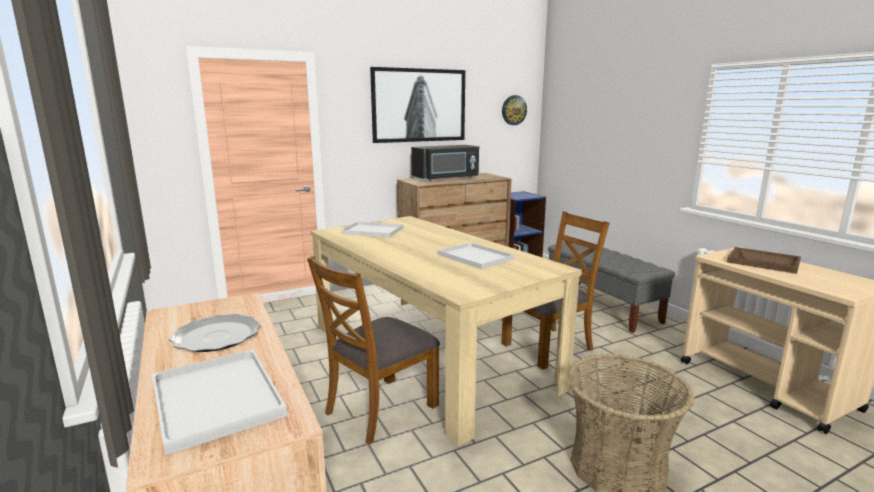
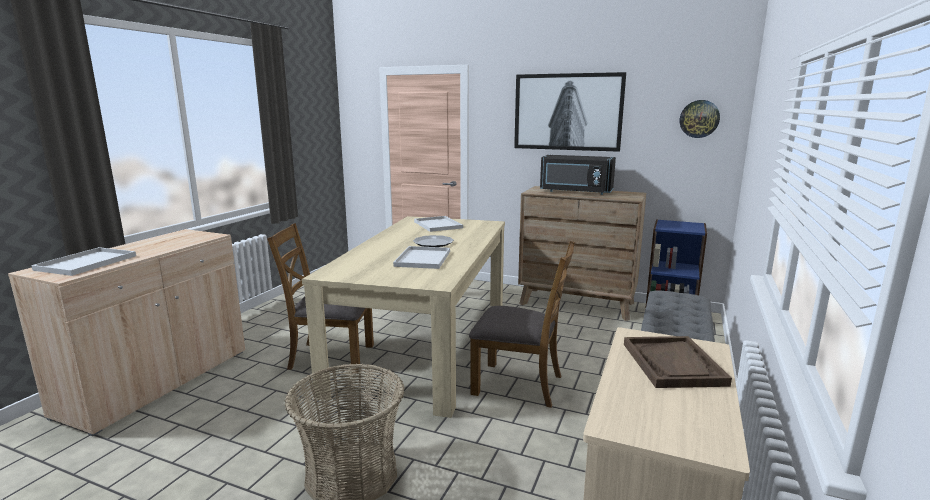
camera: 50 degrees right, 0 degrees up
(217, 336) = (158, 245): plate -> plate (433, 243)

